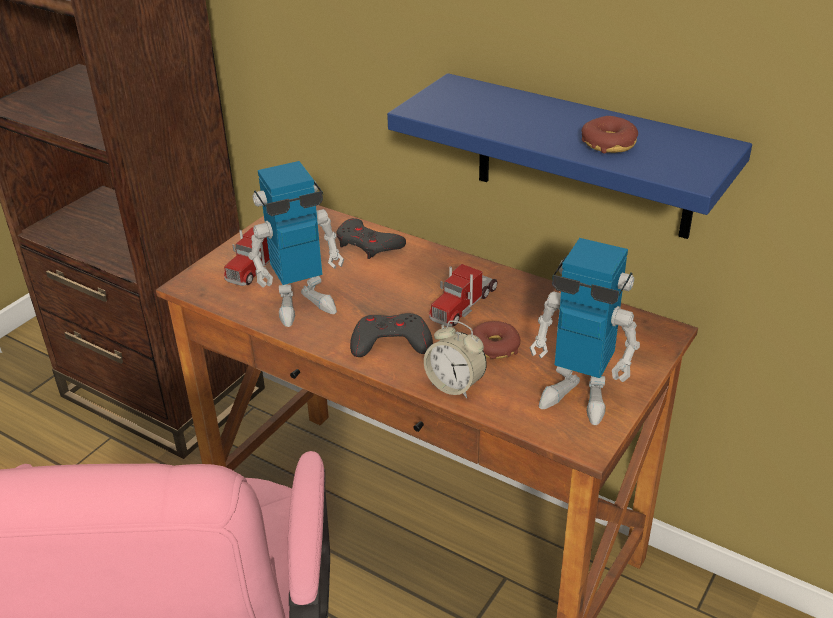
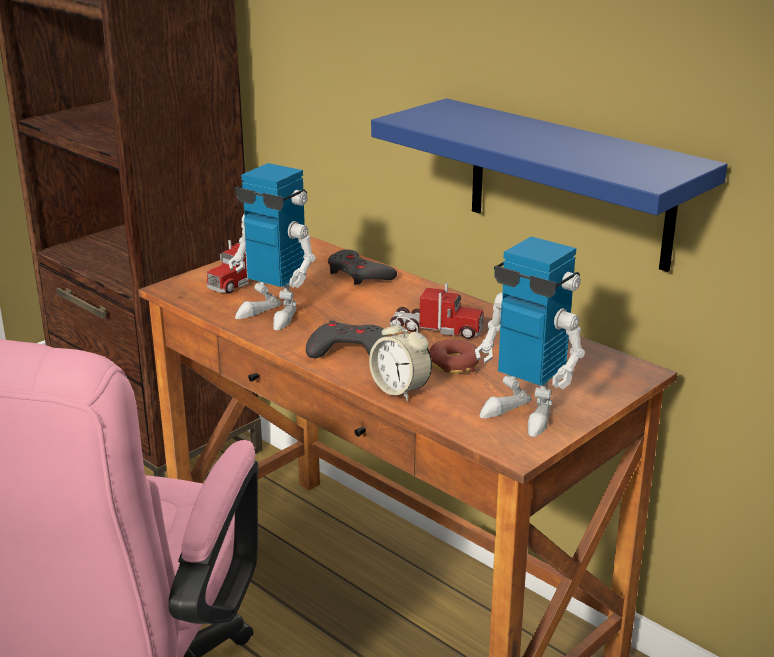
camera: 10 degrees right, 10 degrees down
(302, 304) = (274, 313): toy robot -> toy robot turned 45 degrees clockwise
(464, 304) = (436, 329): toy truck -> toy truck turned 120 degrees counterclockwise
(608, 143) = (577, 153): donut -> none

